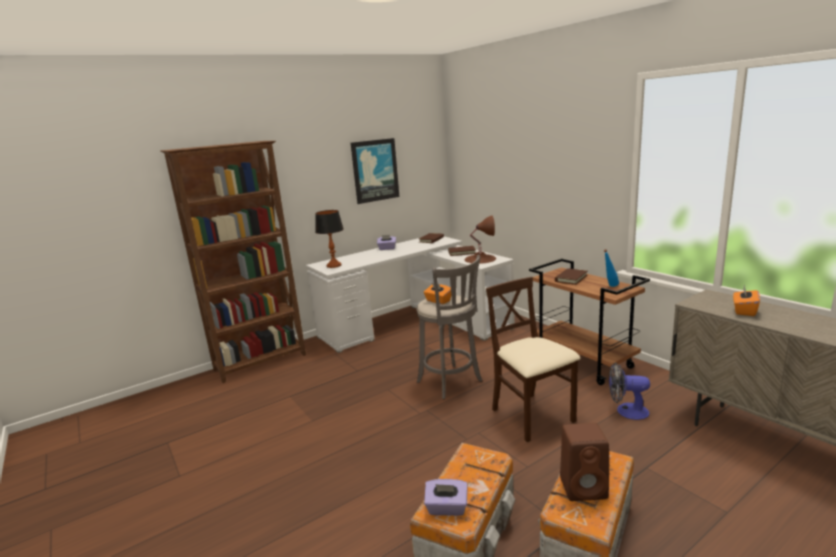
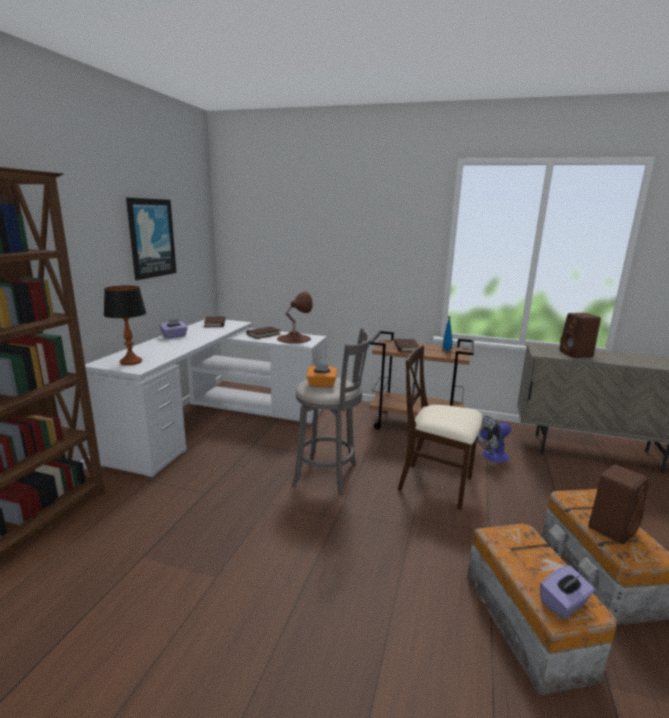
camera: 40 degrees left, 0 degrees up
(744, 311) = (576, 354): orange tissue box -> brown speaker

